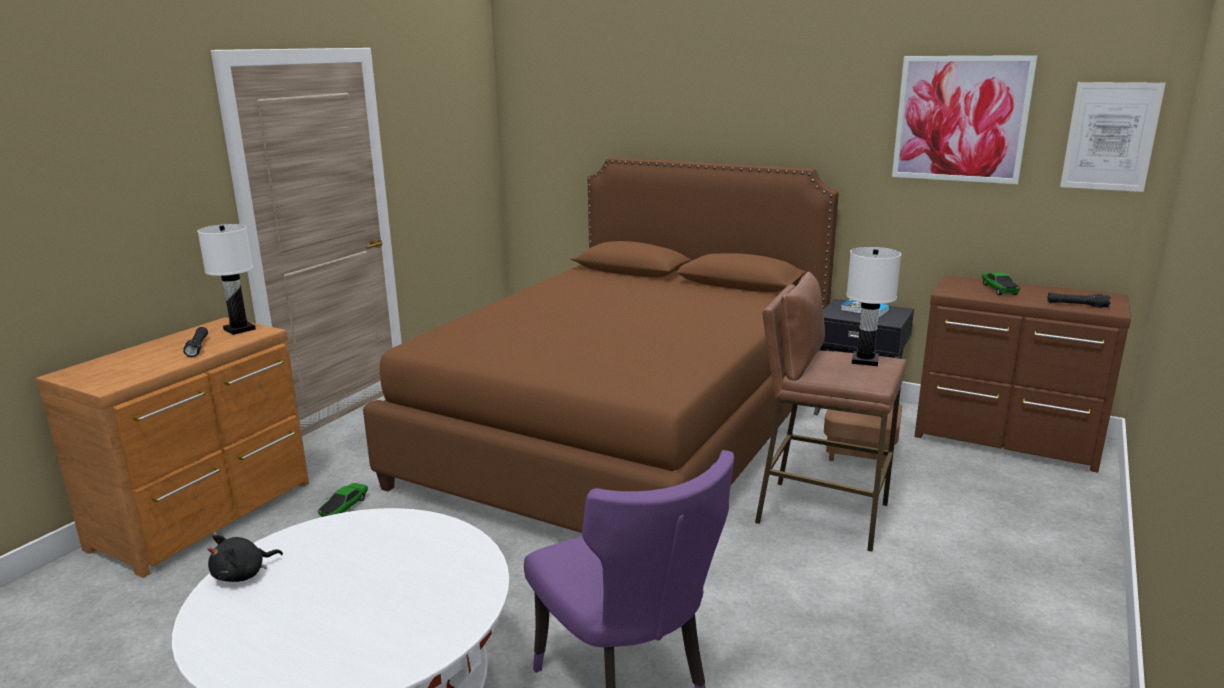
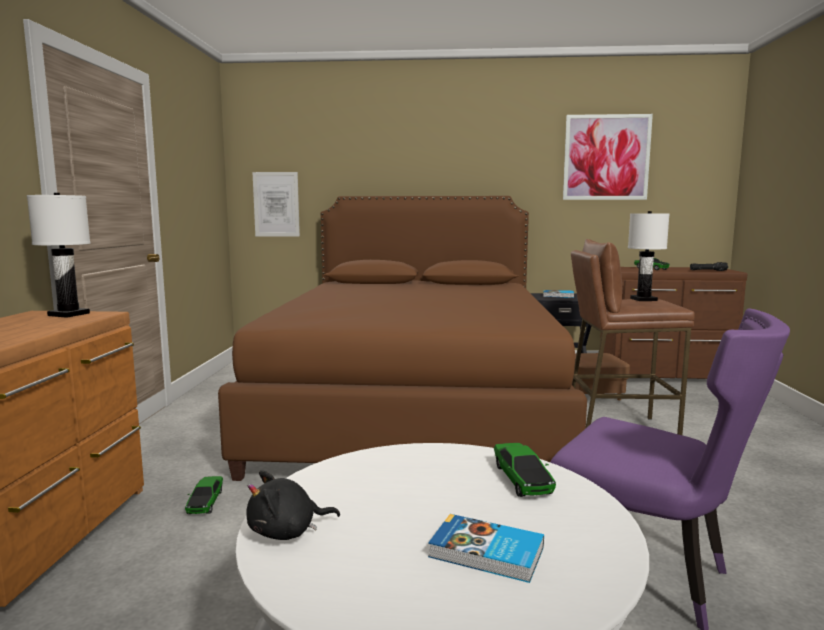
camera: 25 degrees left, 10 degrees down
(198, 347) = (36, 326): black flashlight -> none
(243, 574) = (287, 532): black plush toy -> black plush toy turned 45 degrees clockwise
(337, 631) = (486, 553): none -> book
(455, 572) = (522, 479): none -> toy car
(1110, 136) = (699, 165): picture -> picture (276, 204)

